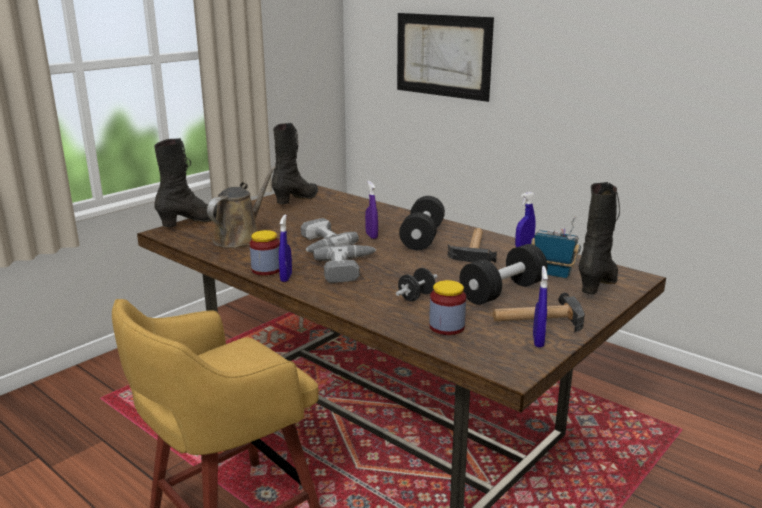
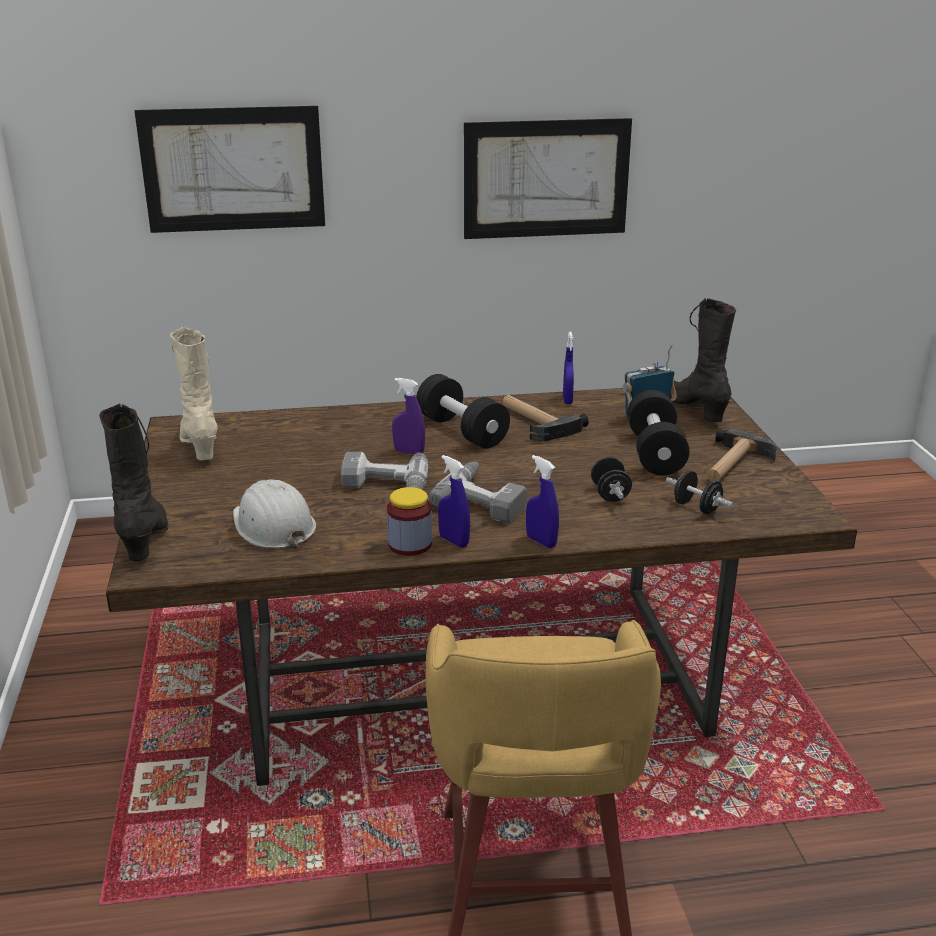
camera: 50 degrees left, 5 degrees up
(240, 238) = (273, 526): brown watering can -> white hard hat
(297, 199) = (200, 445): black boot -> beige boot
(446, 327) = (696, 507): jar -> black dumbbell
(538, 341) = (773, 482): blue spray bottle -> blue spray bottle (541, 541)
(647, 90) = (546, 179): none -> picture

